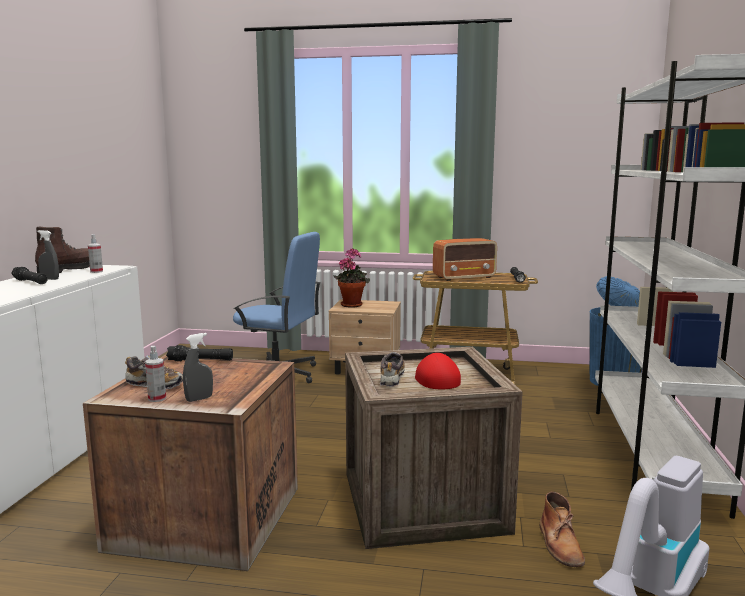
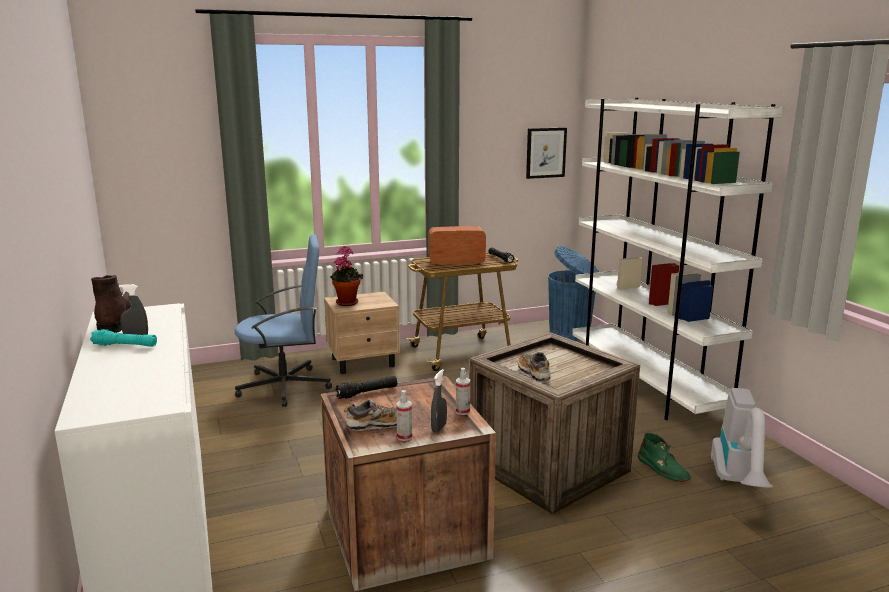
camera: 30 degrees left, 5 degrees up
(30, 282) = (125, 345): black flashlight -> turquoise flashlight
(96, 271) = (162, 318): spray bottle -> spray bottle (462, 411)
(435, 378) = (562, 366): red cap -> none
(464, 277) = (456, 263): radio -> radio turned 135 degrees counterclockwise
(560, 544) = (663, 469): brown boot -> green boot
(607, 169) = (546, 152): none -> picture

